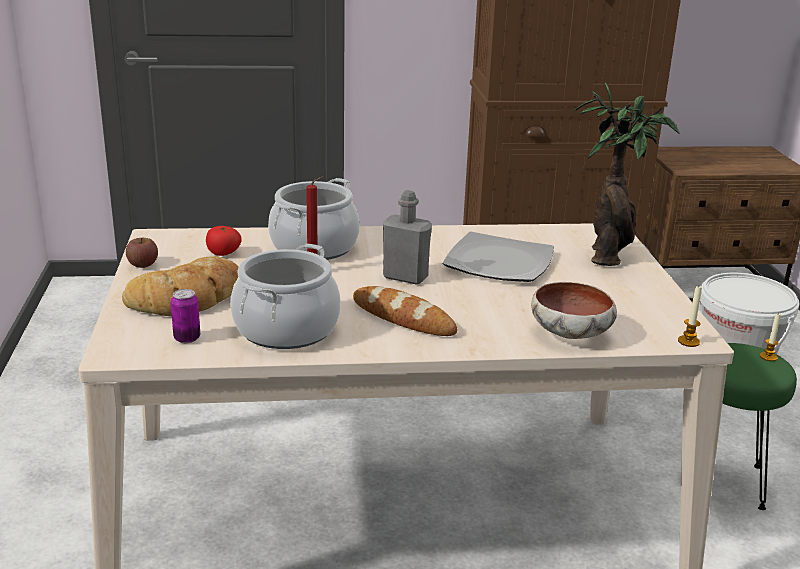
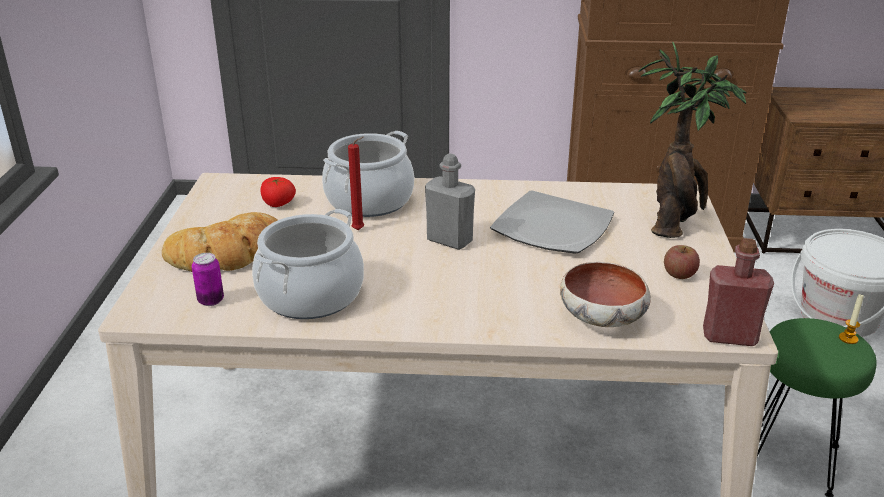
camera: 10 degrees right, 5 degrees up
(143, 264) = (197, 213): apple -> apple (679, 274)
(403, 318) = (432, 289): bread -> none
(688, 341) = (729, 336): candle -> red bottle

